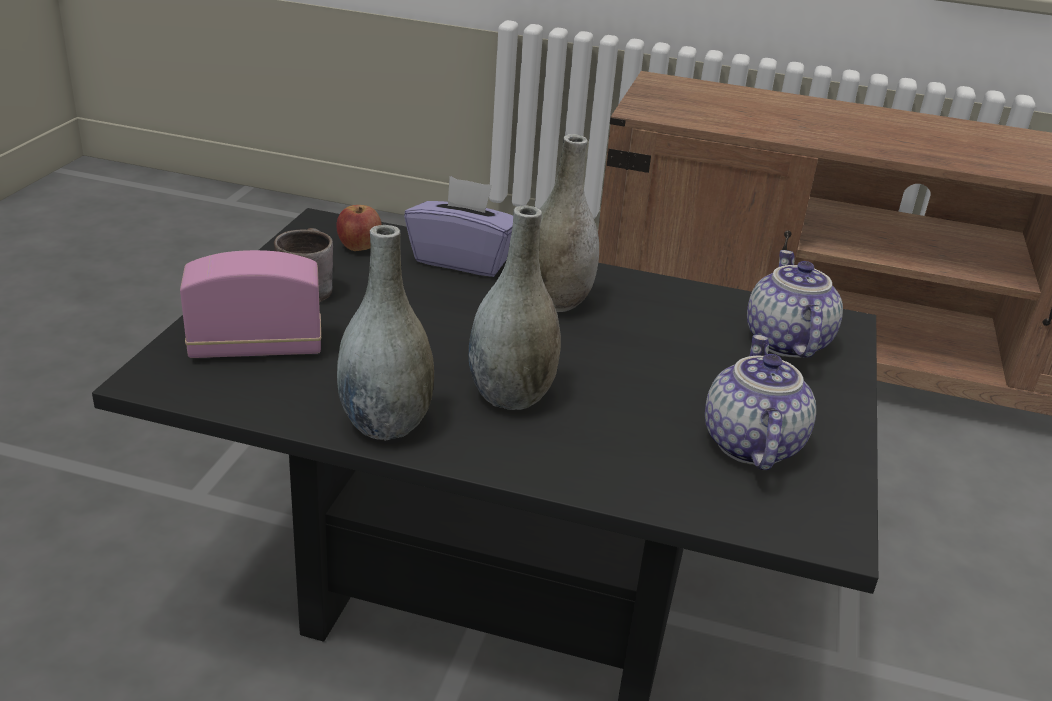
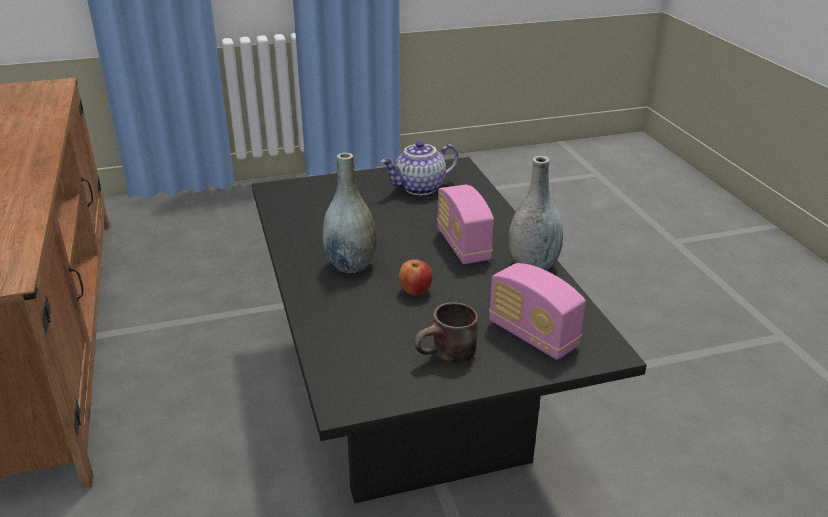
camera: 120 degrees left, 0 degrees up
(359, 247) = (364, 364): apple -> apple (415, 291)
(463, 260) = (331, 315): purple tissue box -> none
(511, 396) = (463, 246): grey vase -> radio
(784, 342) = (314, 197): teapot -> none

